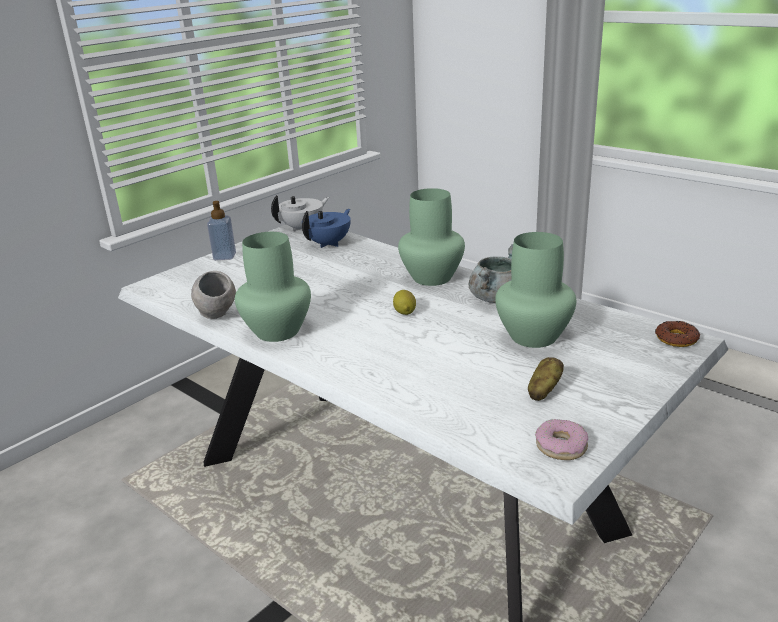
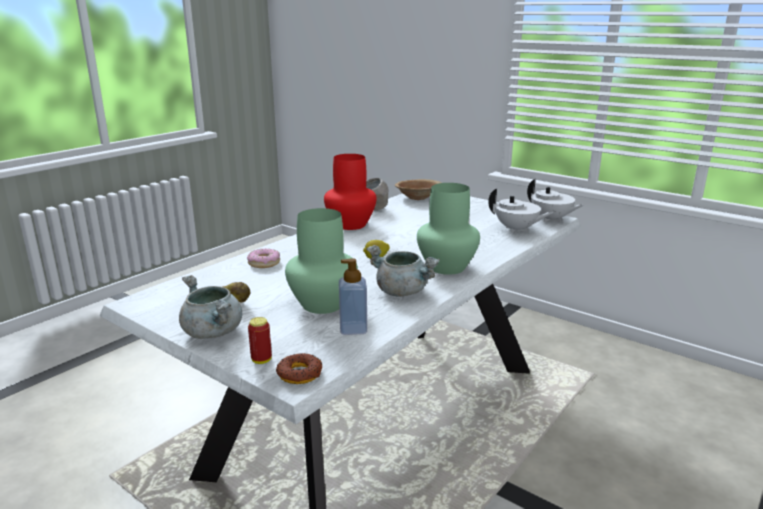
camera: 85 degrees right, 5 degrees down
(179, 289) = (418, 197): none -> brown bowl
(224, 256) = (477, 202): soap dispenser -> soap dispenser (353, 329)
(277, 332) = (349, 224): green vase -> red vase
(329, 243) = (516, 229): blue teapot -> white teapot
(561, 446) = (161, 305): donut -> donut (264, 263)
(621, 394) = (213, 332): none -> grey cooking pot
(663, 359) = (261, 360): none -> can

